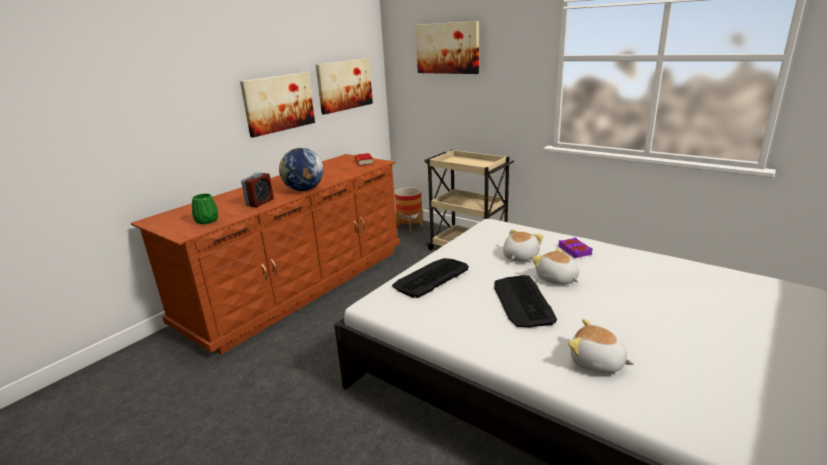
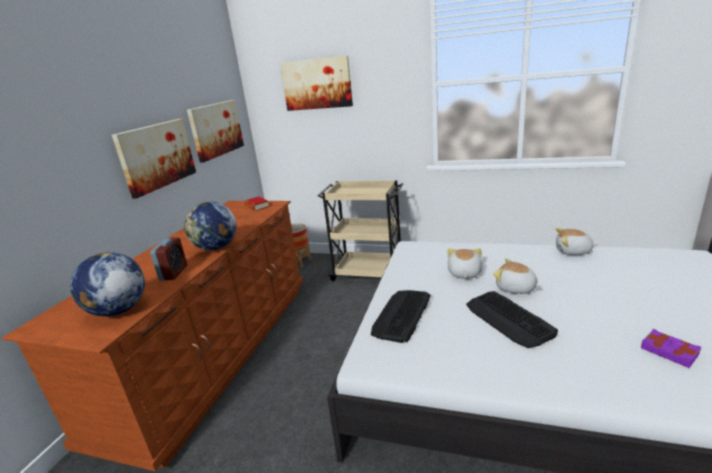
camera: 20 degrees left, 0 degrees up
(206, 221) = (118, 311): green vase -> globe
(575, 250) = (504, 257): purple book -> purple book (669, 351)
(597, 363) = (628, 366): plush toy -> plush toy (573, 251)

